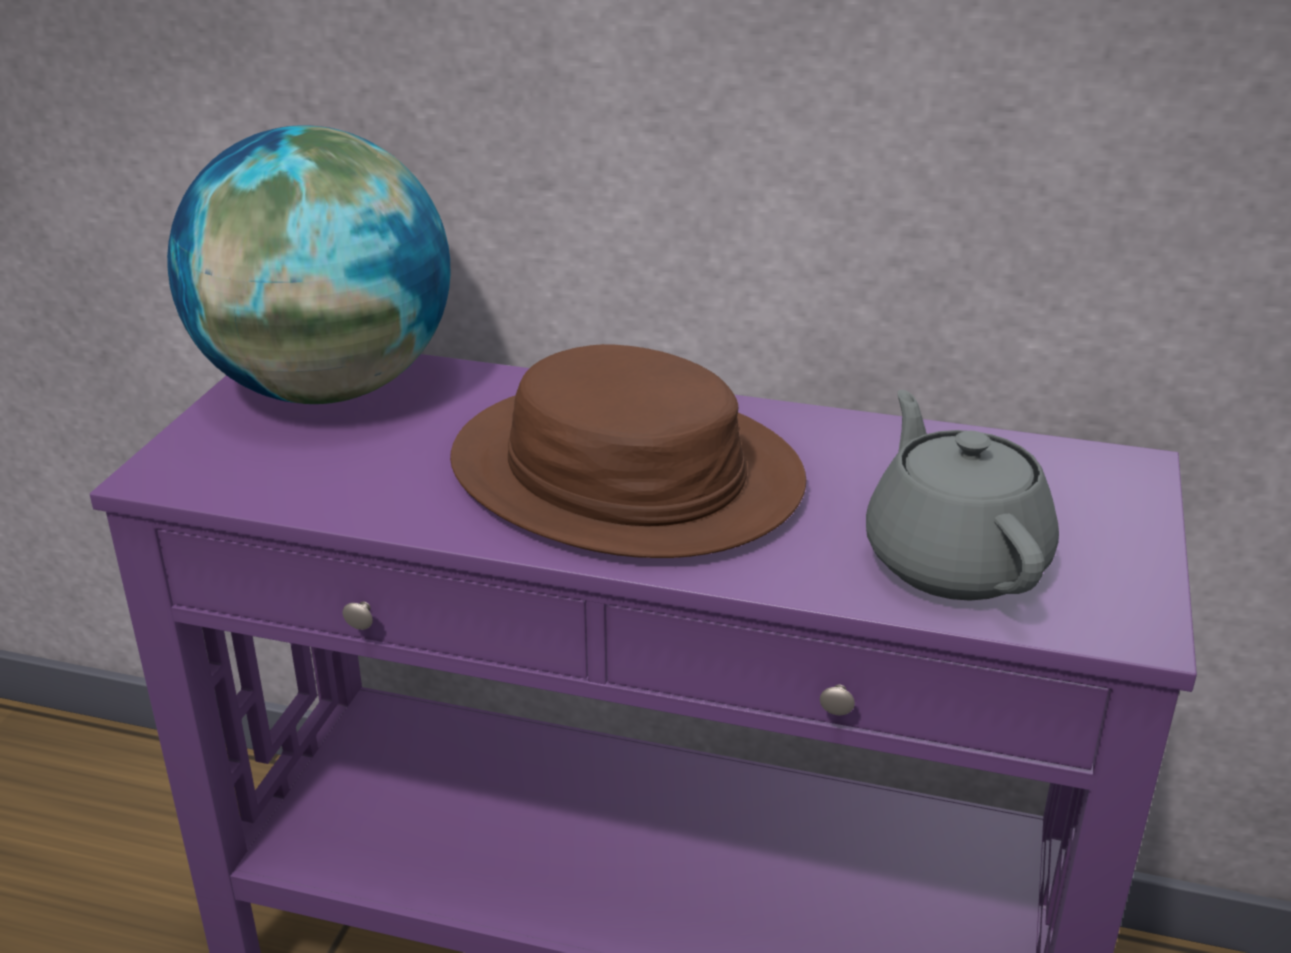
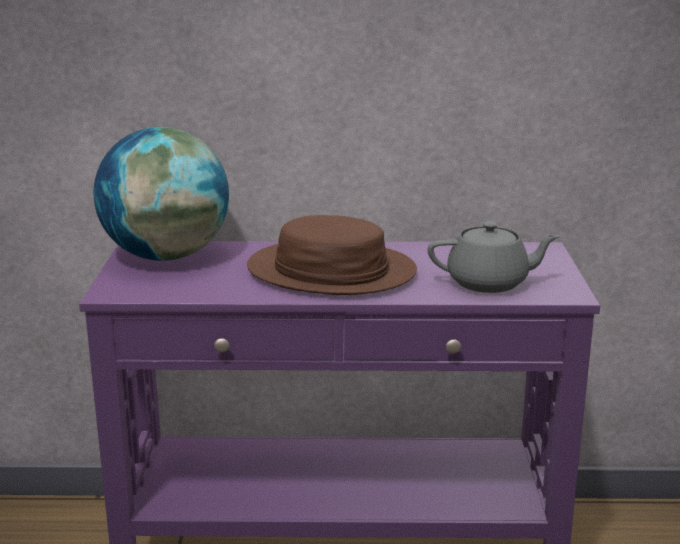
camera: 15 degrees left, 10 degrees down
(954, 560) = (489, 283): grey teapot -> grey teapot turned 120 degrees clockwise

